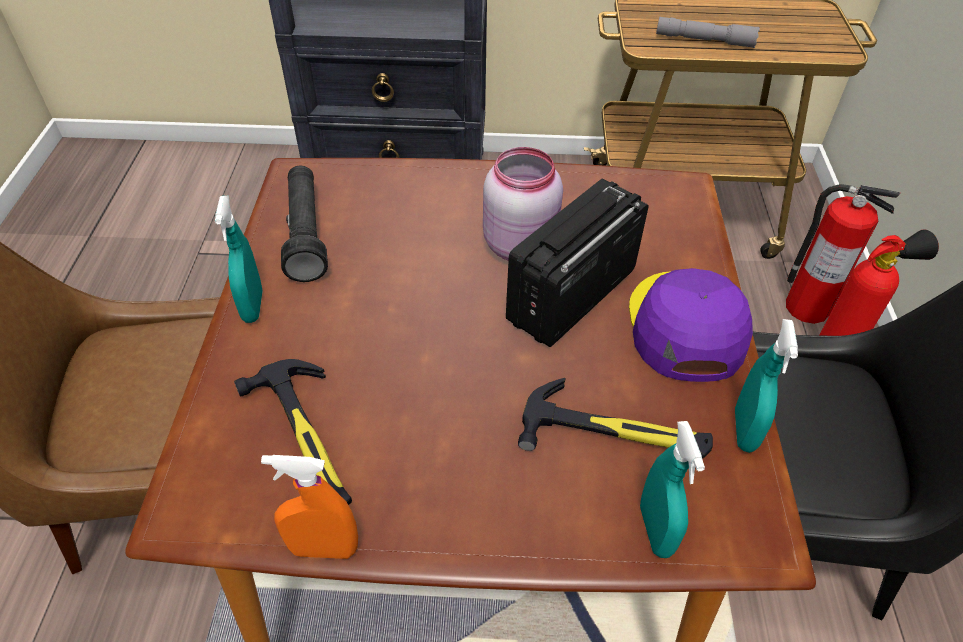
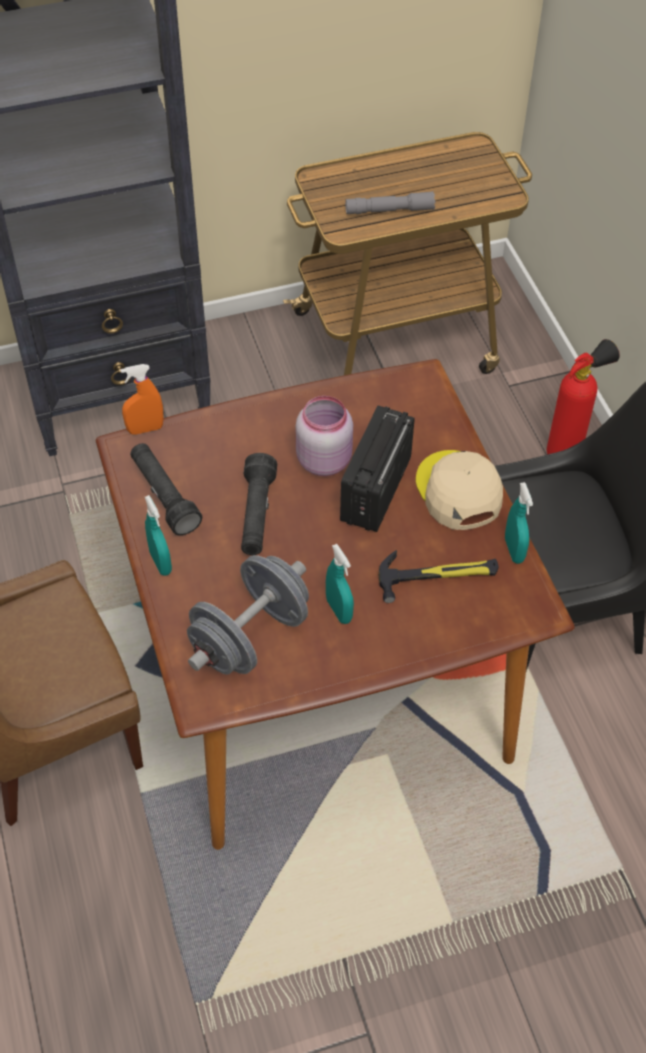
camera: 20 degrees left, 5 degrees up
(306, 437) = (250, 637): hammer -> grey dumbbell
(324, 549) = (297, 695): orange spray bottle -> orange spray bottle (145, 429)
(403, 284) = (257, 515): none -> black flashlight
(655, 530) = (480, 625): turquoise spray bottle -> turquoise spray bottle (339, 610)
(684, 327) = (457, 491): purple cap -> beige cap
(806, 307) = (532, 413): fire extinguisher -> none

